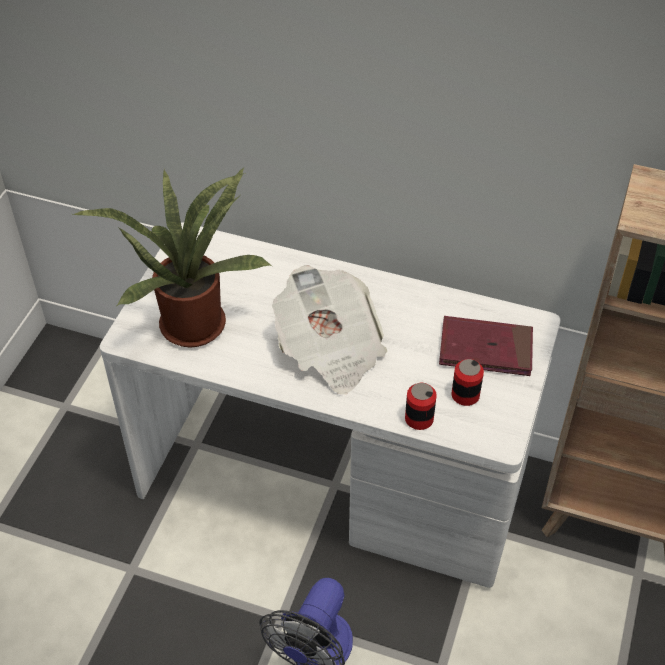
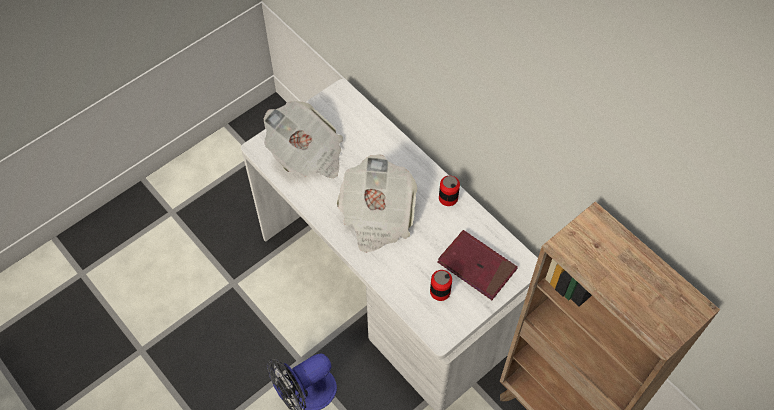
camera: 30 degrees right, 10 degrees up
(193, 320) = (307, 154): potted plant -> newspaper
(419, 419) = (399, 293): can -> can (448, 198)

